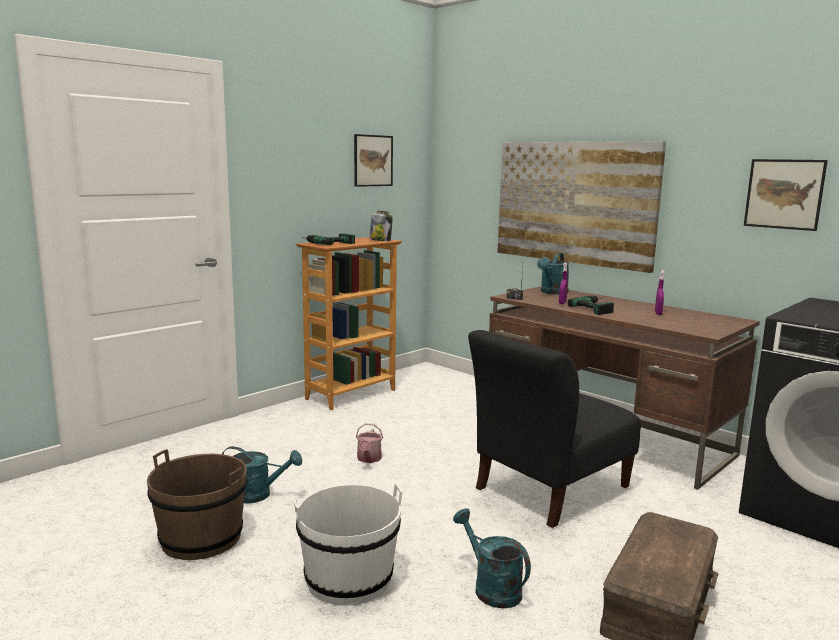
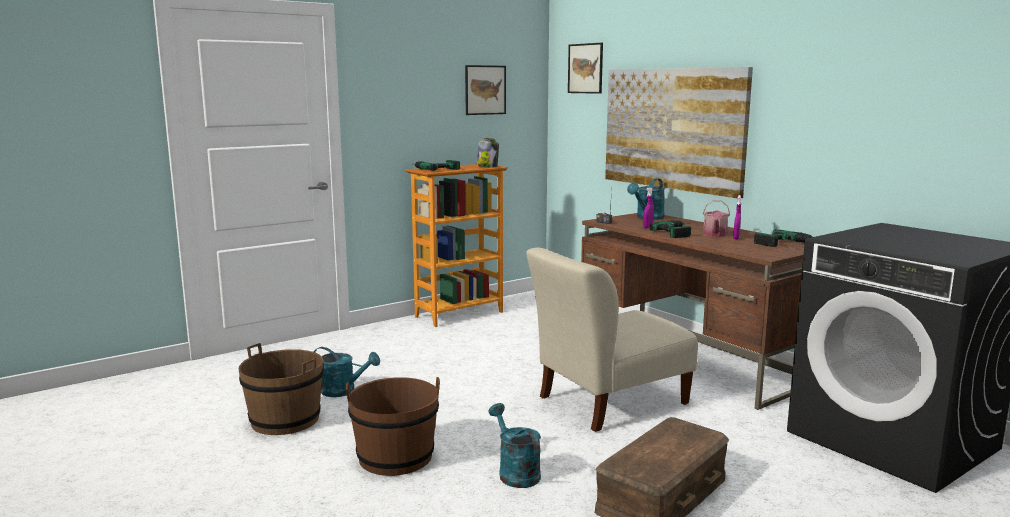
camera: 10 degrees right, 0 degrees up
(349, 578) = (395, 457): white bucket -> brown bucket
(368, 459) = (452, 368): watering can -> watering can (715, 235)
(548, 490) = (608, 402): black chair -> beige chair
(713, 319) = (788, 244): none -> power drill
(784, 194) = (858, 118): picture -> picture (585, 68)

